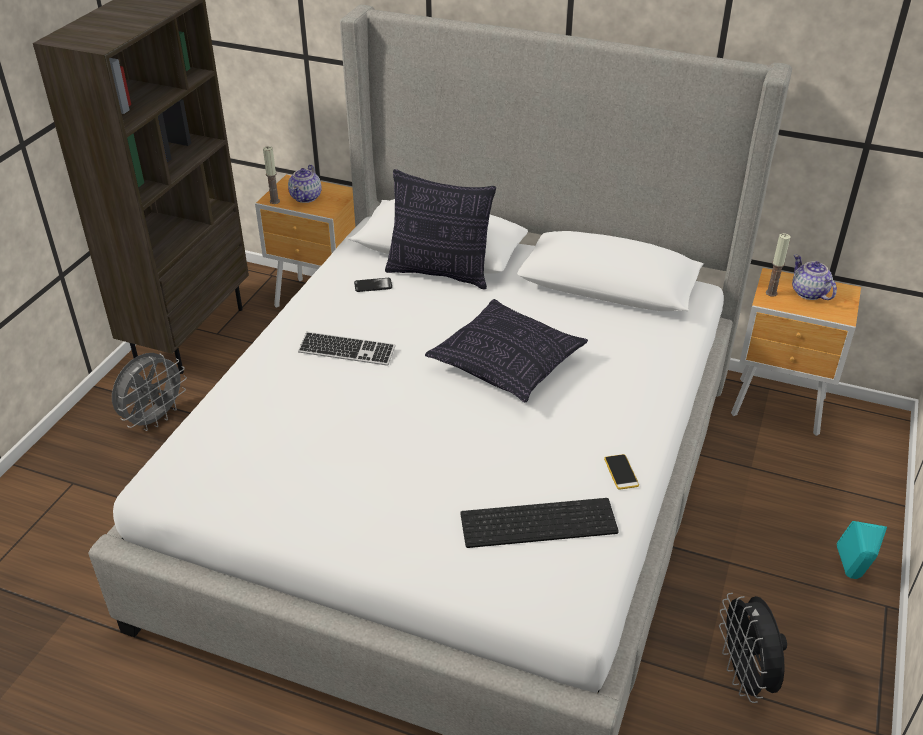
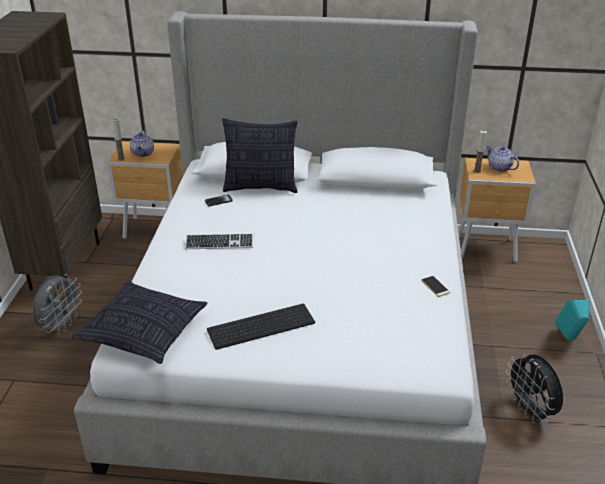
camera: 15 degrees left, 5 degrees down
(507, 365) = (332, 235): pillow -> pillow (144, 333)
(539, 521) = (397, 324): keyboard -> keyboard (261, 325)

